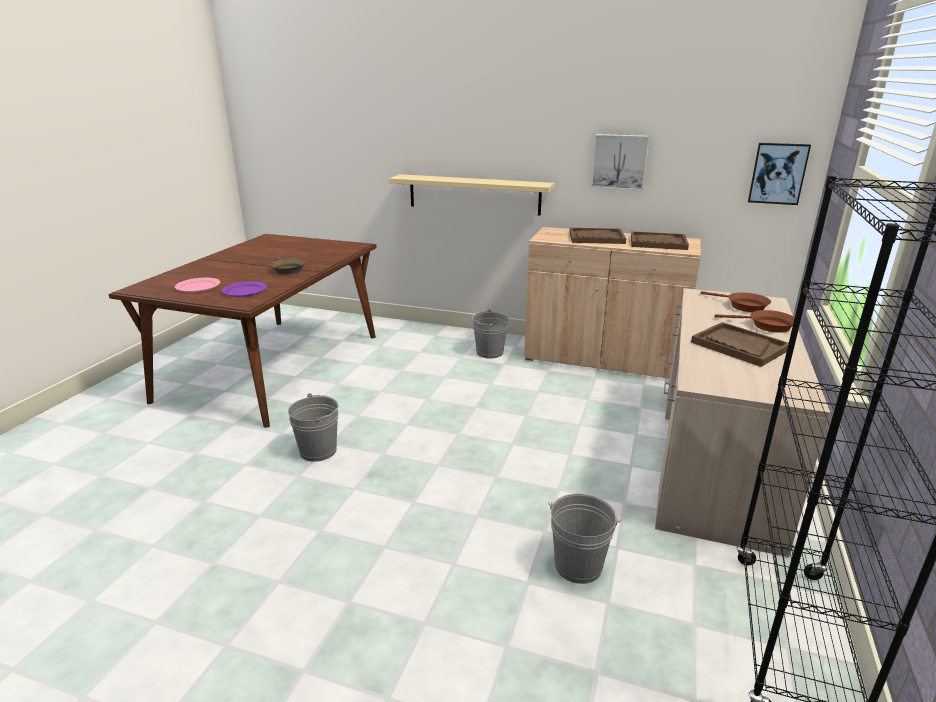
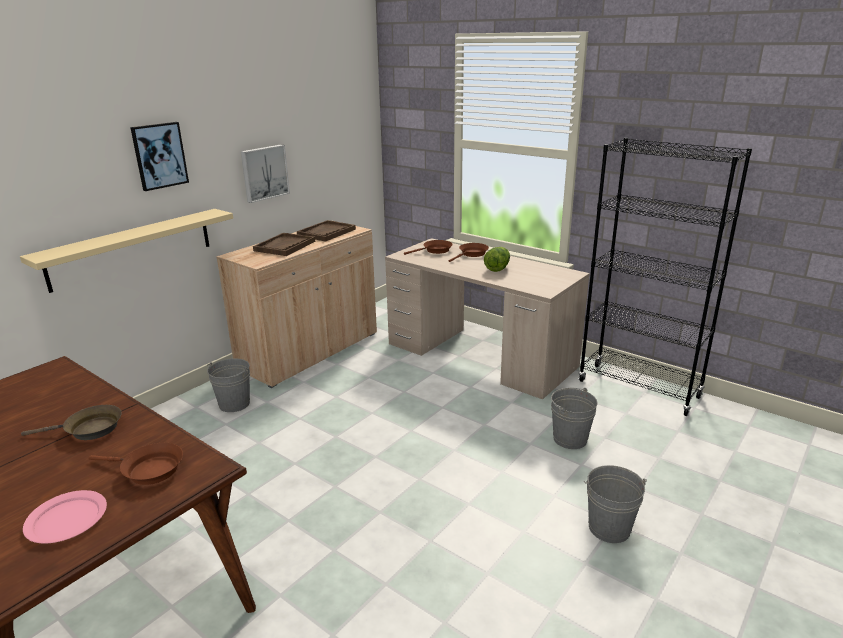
camera: 70 degrees left, 0 degrees up
(244, 291) = (148, 470): purple plate -> brown frying pan
(318, 451) = (344, 562): grey bucket -> grey bucket (609, 528)
(739, 346) = (497, 268): brown tray -> lettuce
(778, 173) = (361, 156): picture -> picture (159, 155)

